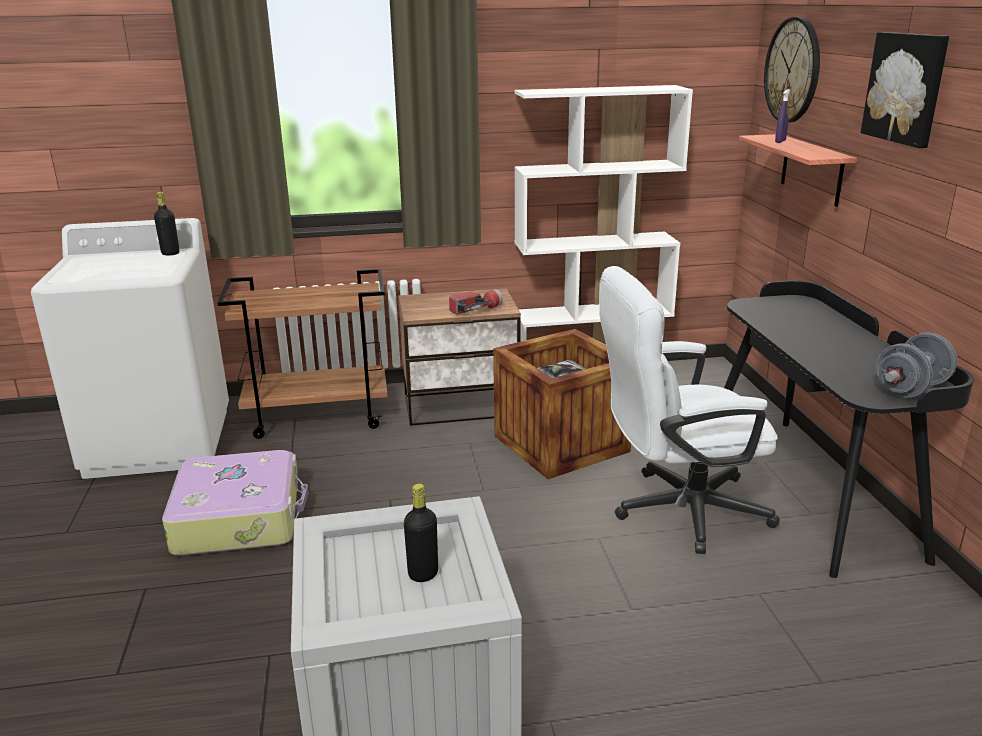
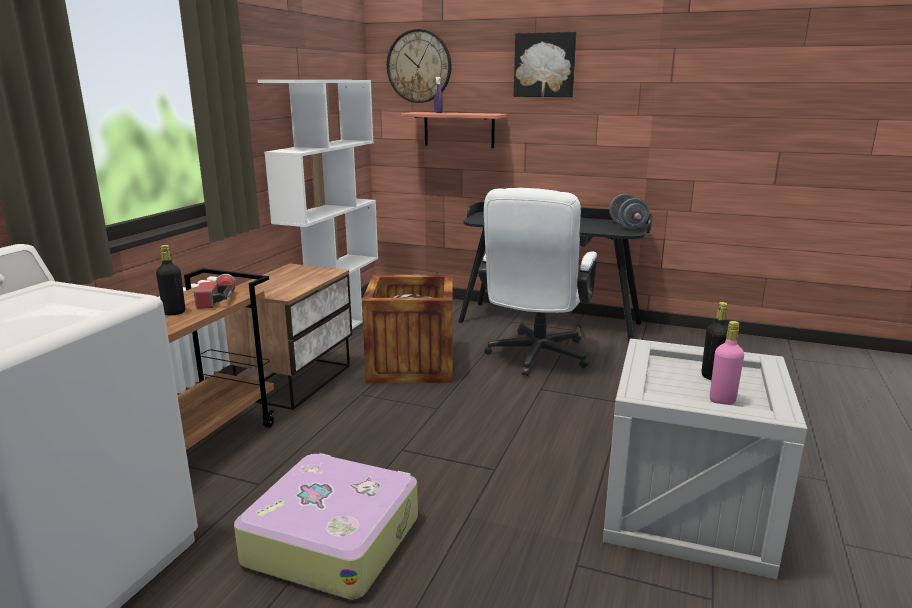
camera: 60 degrees left, 5 degrees down
(170, 253) = (43, 290): black bottle -> black bottle (174, 312)
(354, 589) = (722, 401): none -> pink bottle
(476, 310) = (315, 278): flashlight -> flashlight (217, 300)

